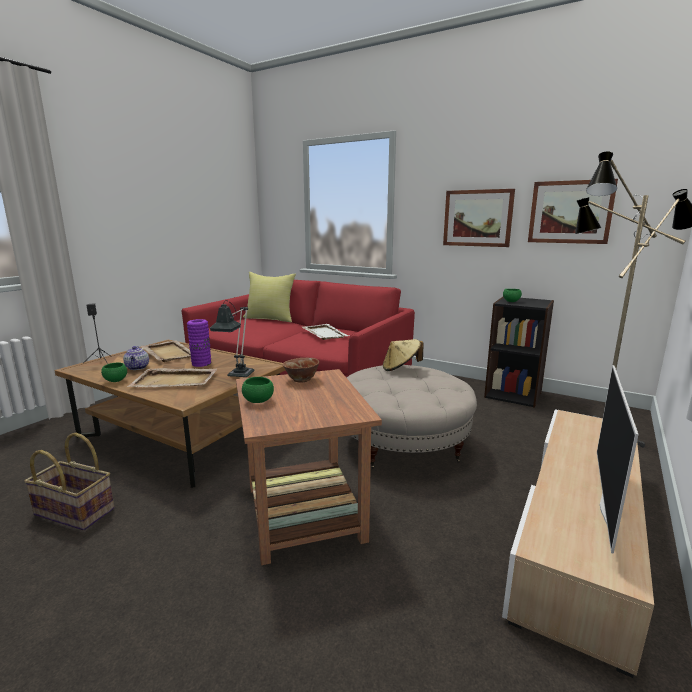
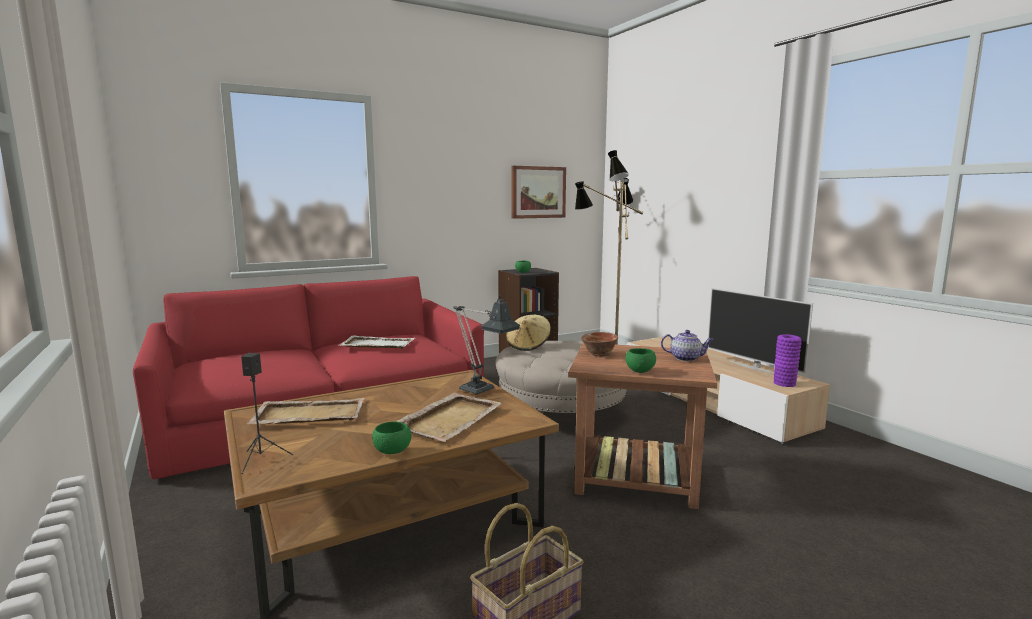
camera: 60 degrees left, 5 degrees down
(137, 368) = (348, 437): teapot -> teapot (686, 358)
(201, 363) = (399, 402): purple vase -> purple vase (784, 383)
(270, 318) = (242, 353): yellow pillow -> none
(477, 218) = (467, 197): picture -> none

